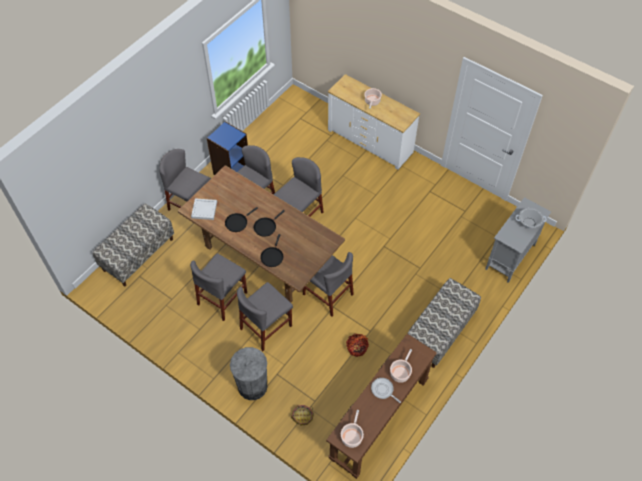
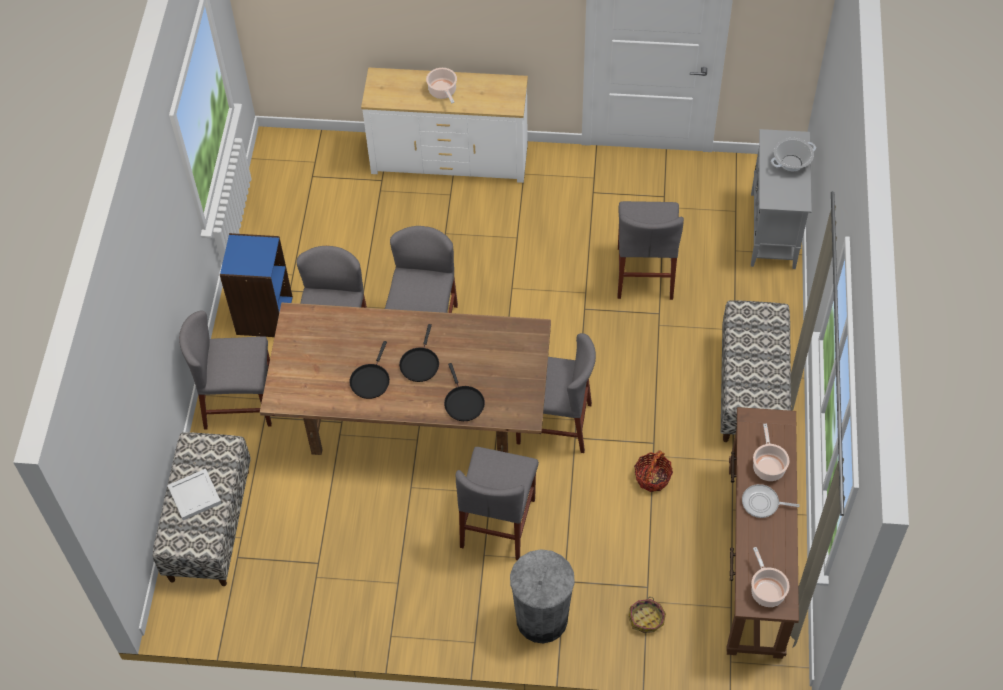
camera: 30 degrees left, 0 degrees up
(204, 209) = (303, 387): white tray -> white tray (195, 494)
(222, 298) = (398, 517): grey chair -> grey chair (644, 272)

